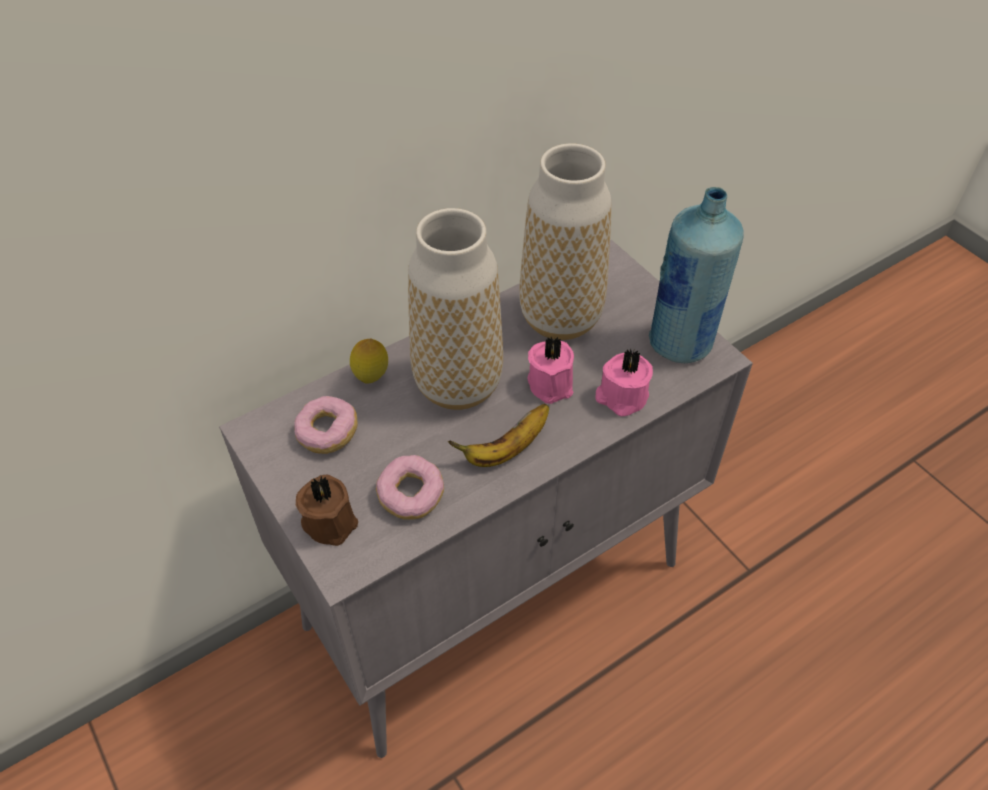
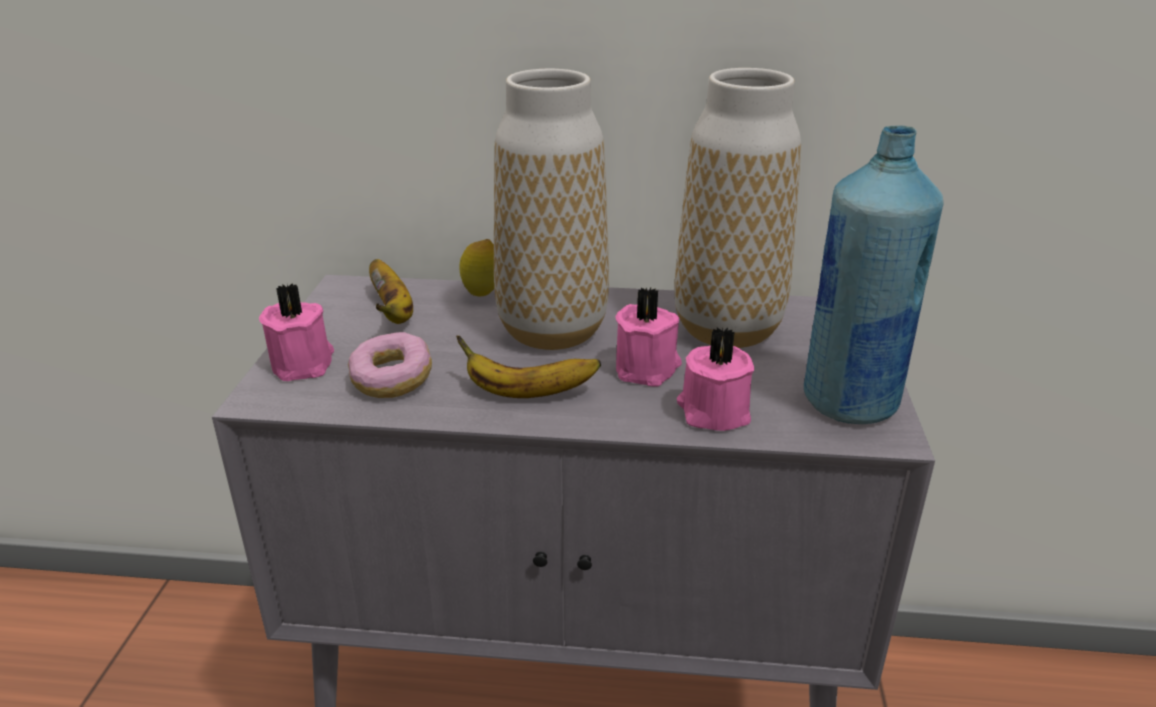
camera: 40 degrees right, 20 degrees down
(328, 433) = (393, 312): donut -> banana
(330, 520) = (304, 363): brown candle -> pink candle

